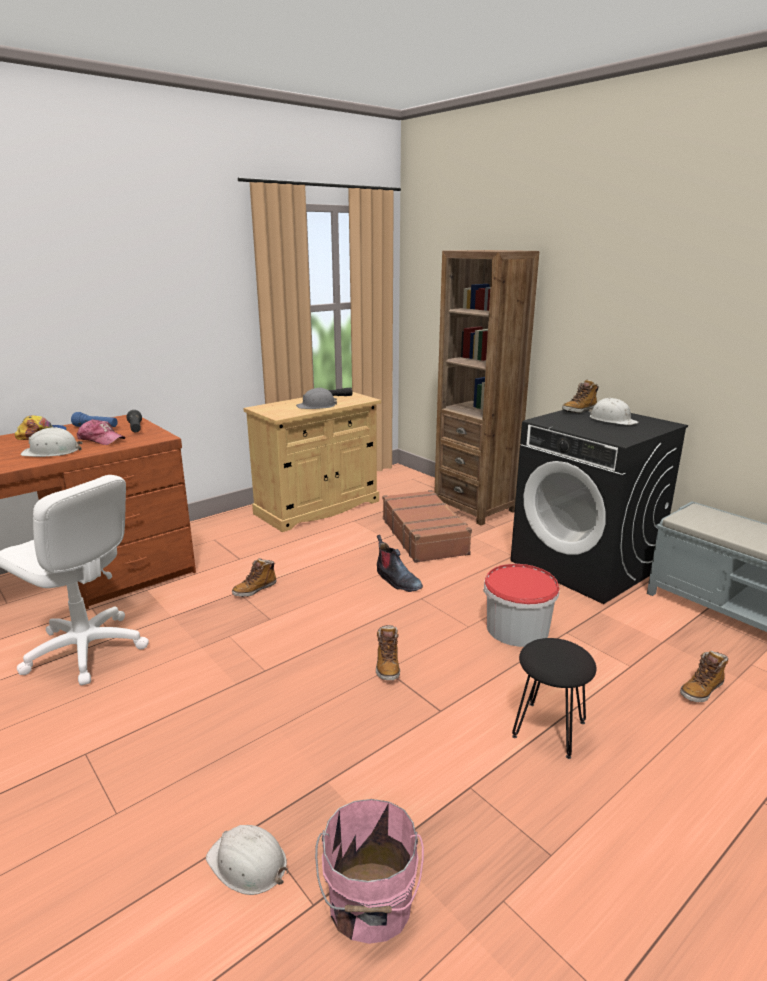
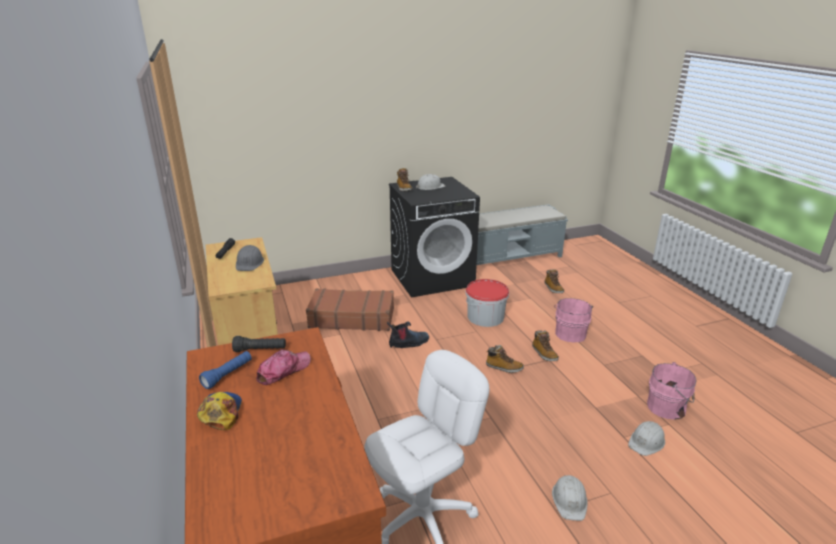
camera: 70 degrees left, 5 degrees up
(52, 452) = (303, 400): white hard hat -> white hard hat (570, 500)
(255, 589) = (379, 409): boot -> boot (544, 354)
(475, 508) = (325, 288): brown bookcase -> none
(549, 729) = (570, 333): black stool -> pink bucket

